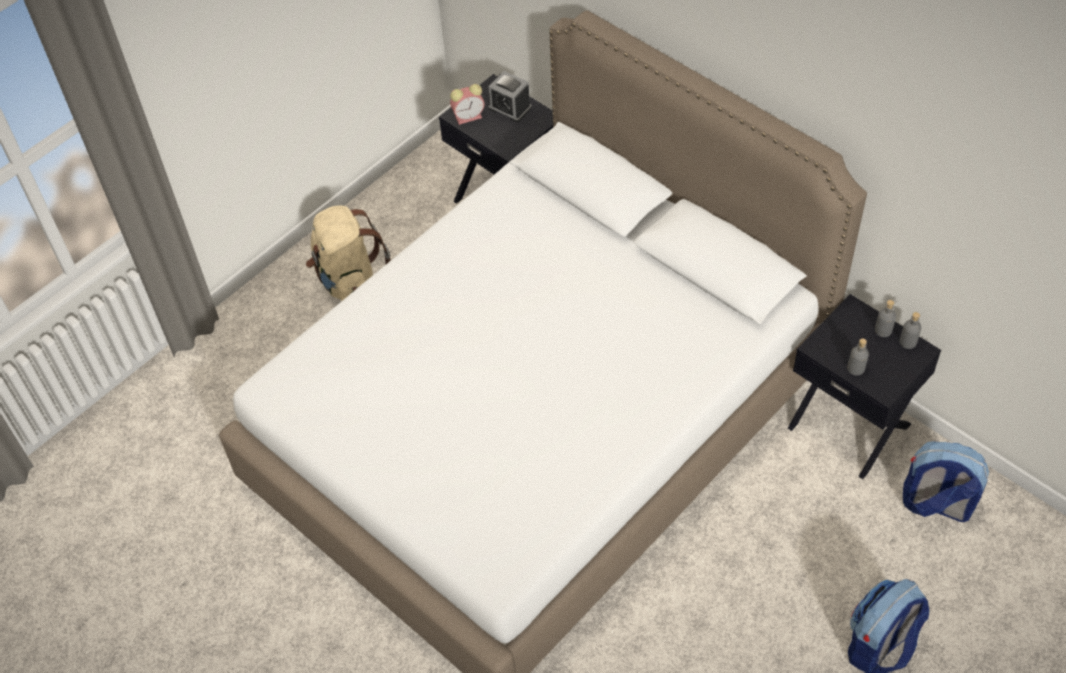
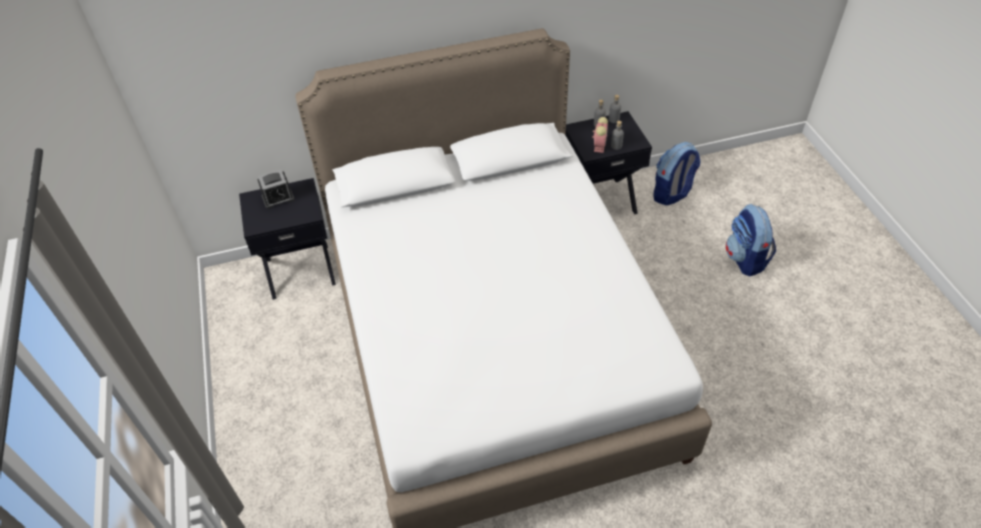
camera: 60 degrees left, 5 degrees down
(349, 279) = (279, 391): beige backpack -> none
(469, 116) = (262, 221): alarm clock -> alarm clock (599, 145)

